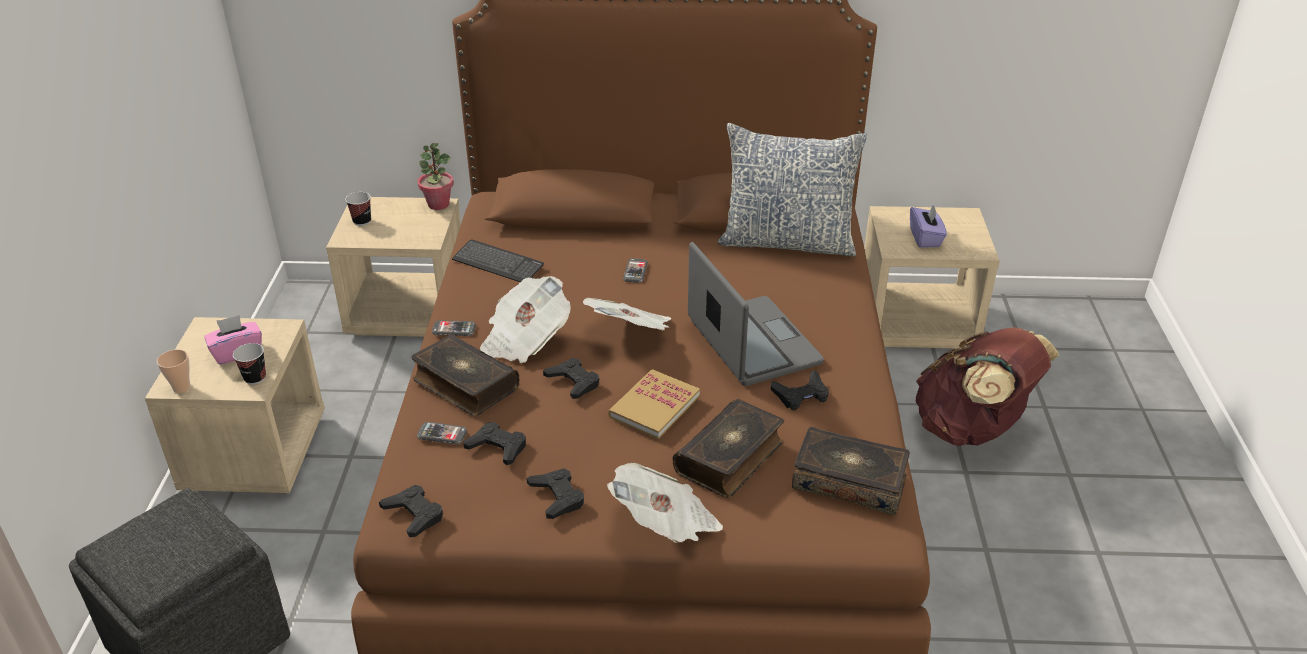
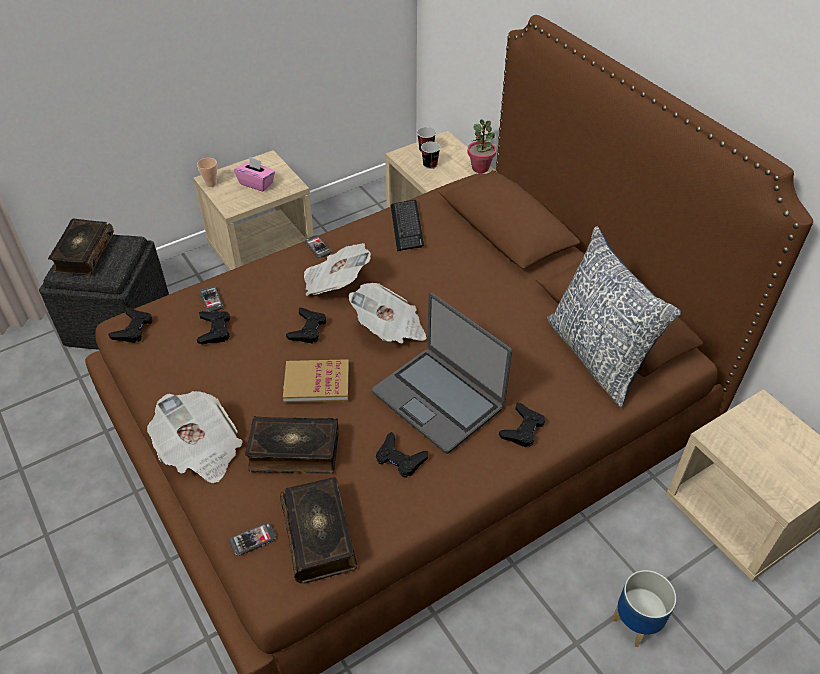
camera: 55 degrees right, 10 degrees up
(255, 378) = (241, 203): cup -> cup (430, 165)
(464, 385) = (266, 282): book -> book (83, 254)
(557, 497) = (189, 382): black game controller -> black game controller (522, 429)
(635, 272) = (465, 294): phone -> phone (253, 540)
(752, 343) = (438, 399): laptop -> laptop turned 105 degrees clockwise
(925, 238) = (758, 450): purple tissue box -> none
(971, 429) = (635, 624): brown backpack -> planter

